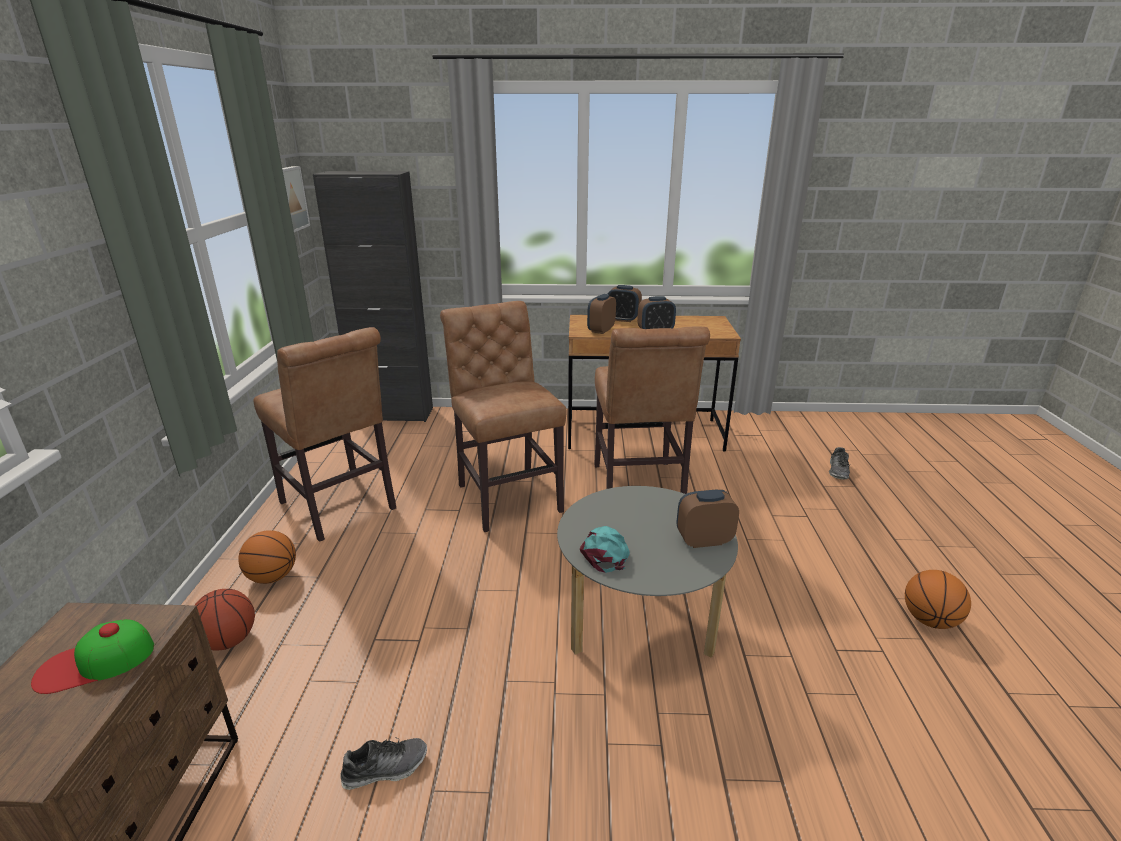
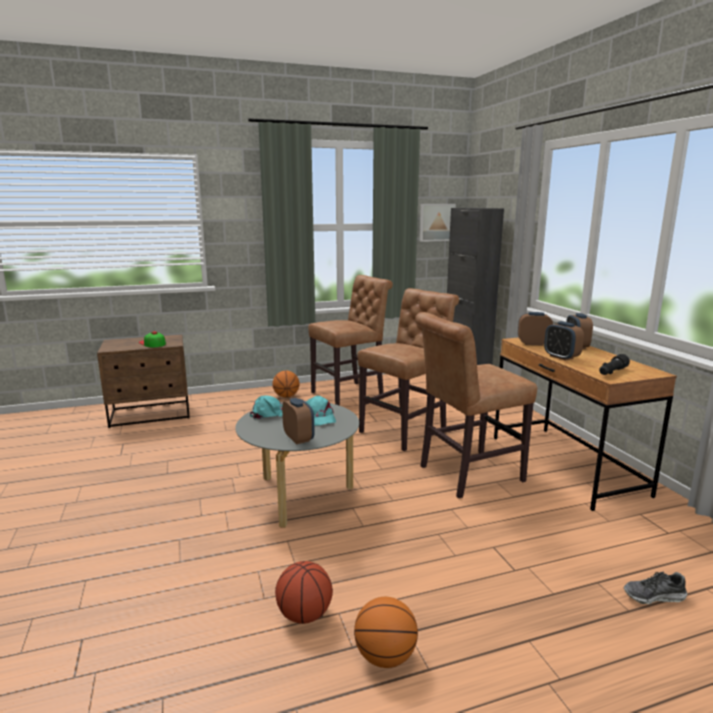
camera: 70 degrees right, 10 degrees down
(229, 641) = (241, 401): basketball -> basketball (305, 615)
(340, 508) = (351, 394): brown chair -> brown chair turned 150 degrees counterclockwise
(385, 768) = (178, 448): shoe -> none
(636, 513) = (319, 417): none -> turquoise cap
(710, 329) = (612, 372): none -> black flashlight

